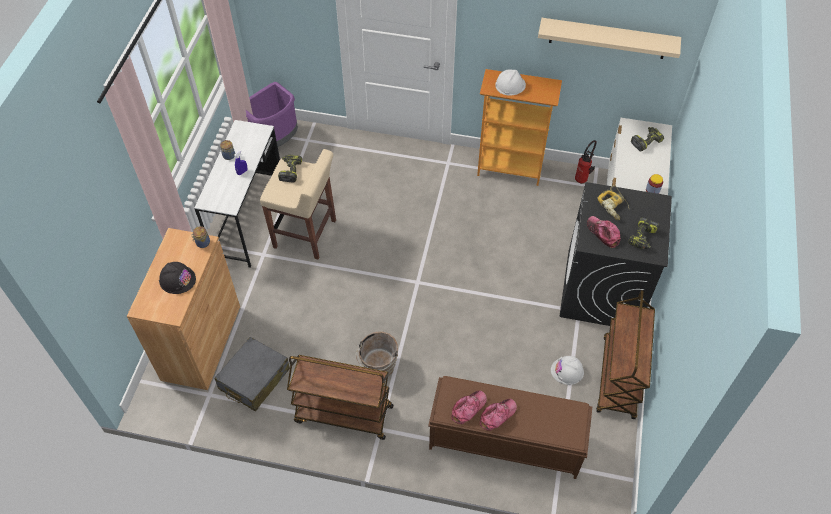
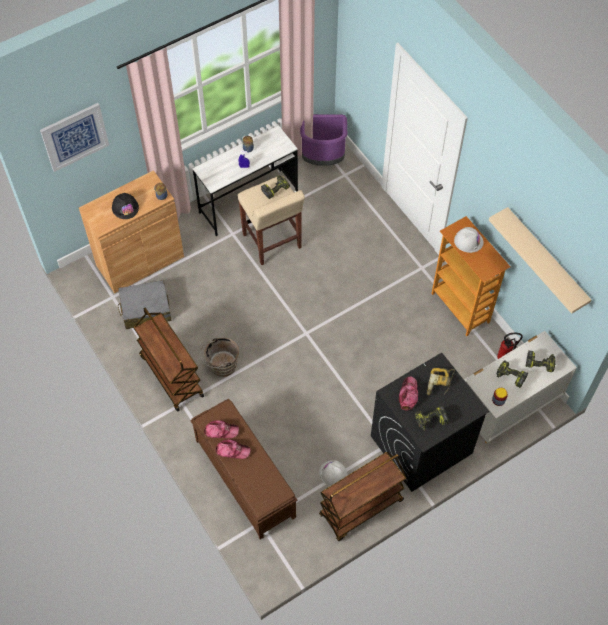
camera: 45 degrees right, 5 degrees up
(84, 227) = (75, 136): none -> picture
(639, 167) = (510, 376): none -> power drill

